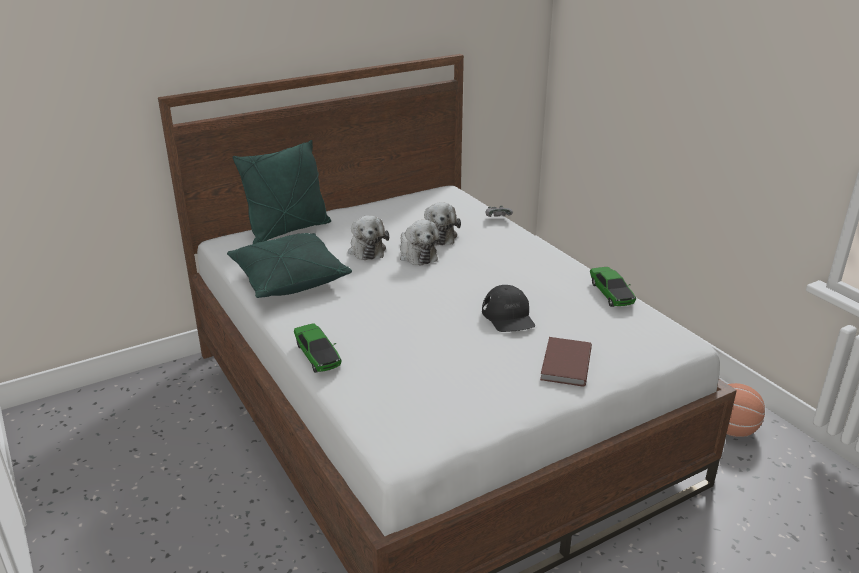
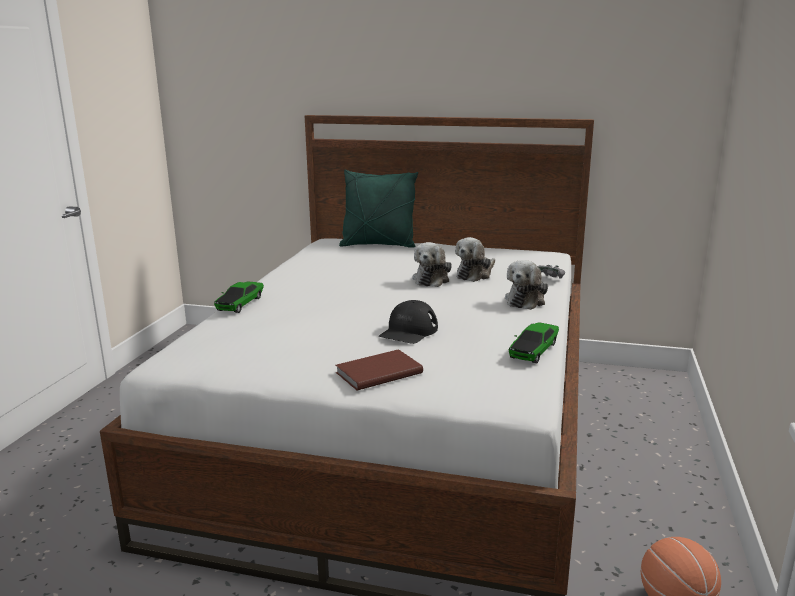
camera: 45 degrees right, 10 degrees down
(289, 279) = (318, 266): green pillow -> none
(366, 249) = (404, 267): plush toy -> plush toy (526, 300)

